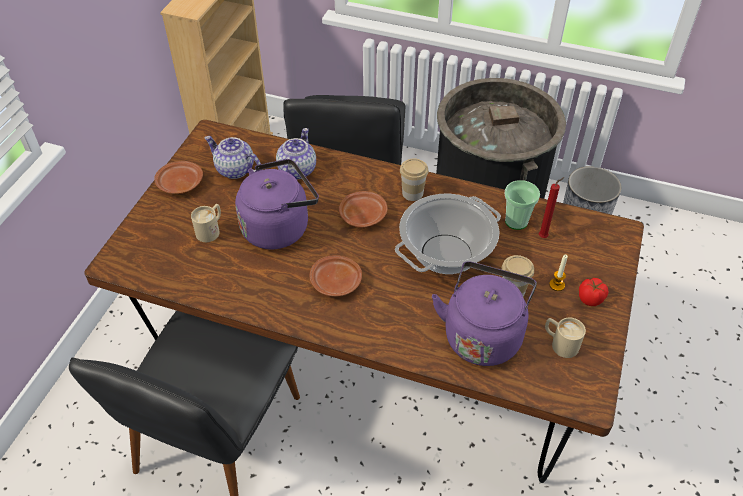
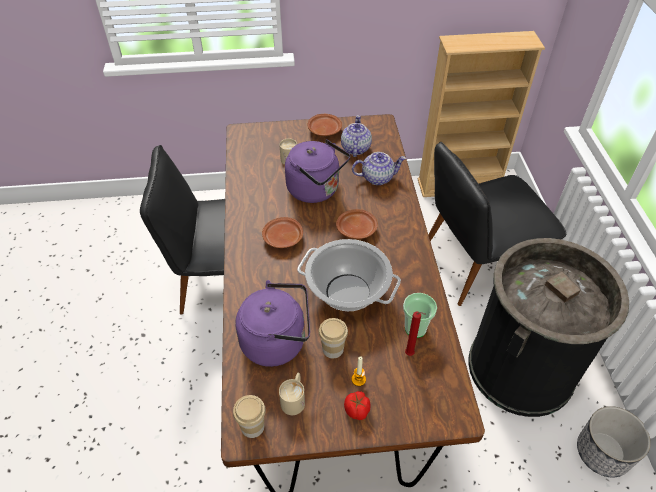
camera: 65 degrees right, 0 degrees up
(412, 193) = (400, 250): cup -> cup (252, 426)

